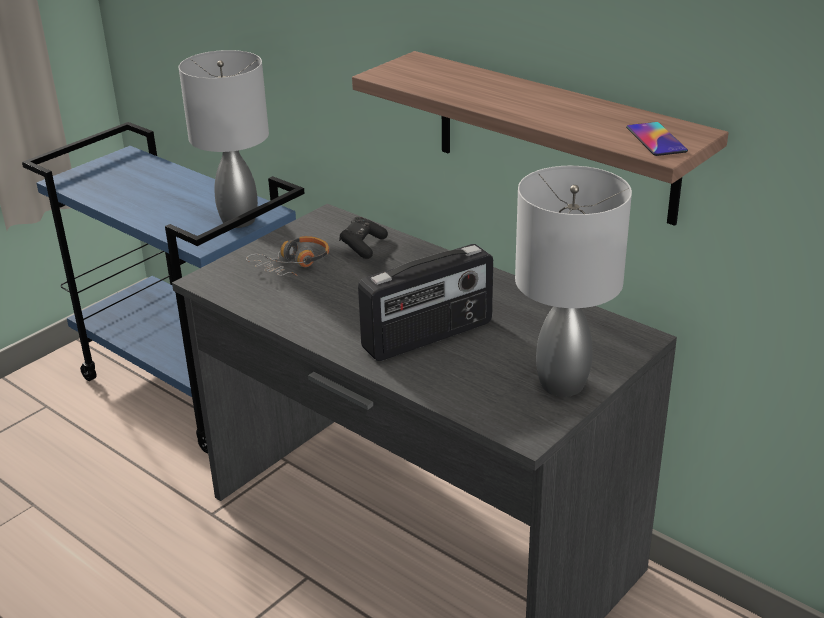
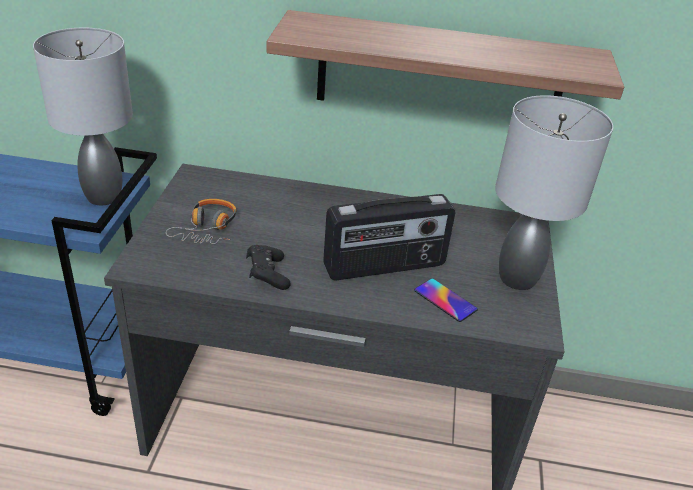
camera: 35 degrees left, 5 degrees up
(362, 246) = (252, 197): black game controller -> black game controller (267, 275)
(428, 336) = (385, 266): radio -> radio turned 45 degrees clockwise
(656, 140) = (579, 64): phone -> phone (445, 300)

